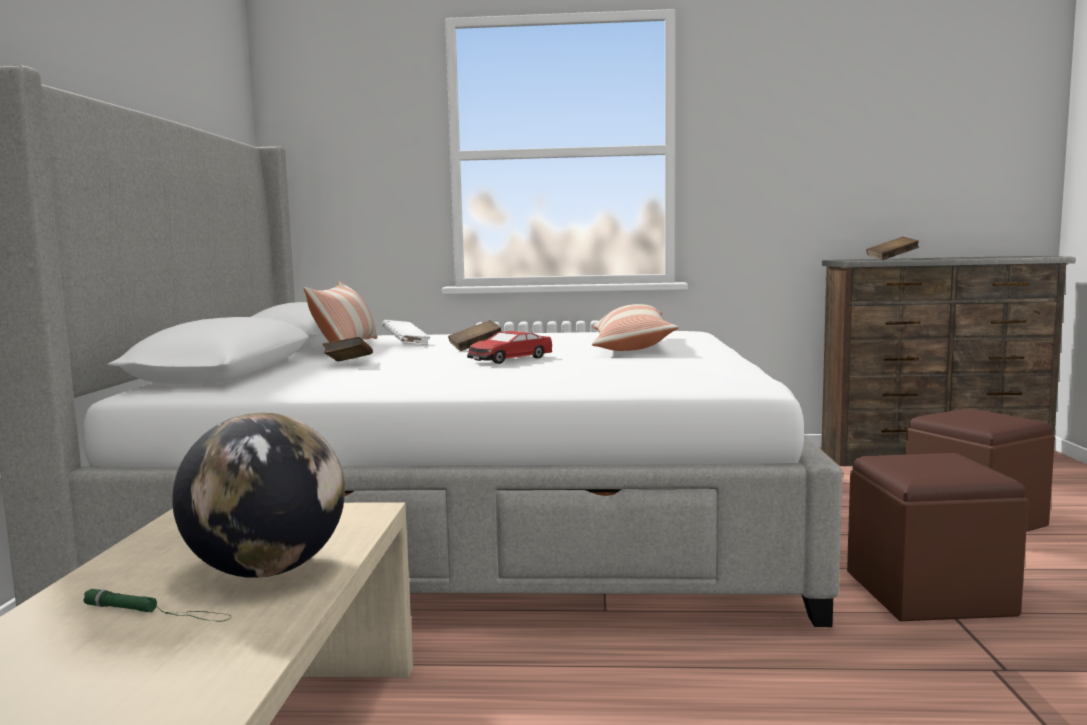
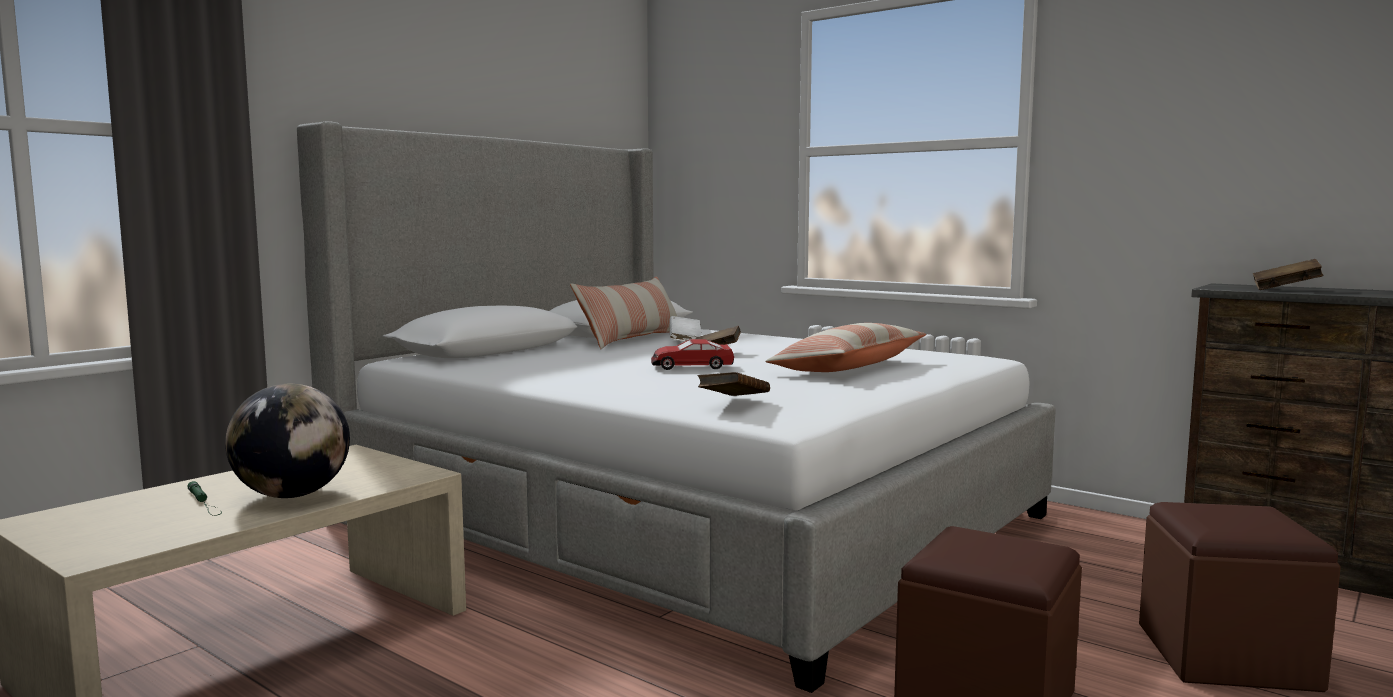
camera: 35 degrees right, 0 degrees up
(348, 364) = (579, 354): brown book -> brown book (733, 402)

